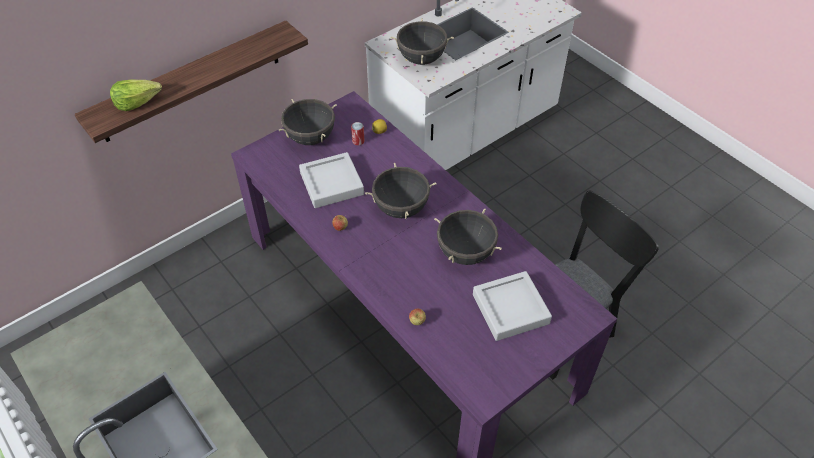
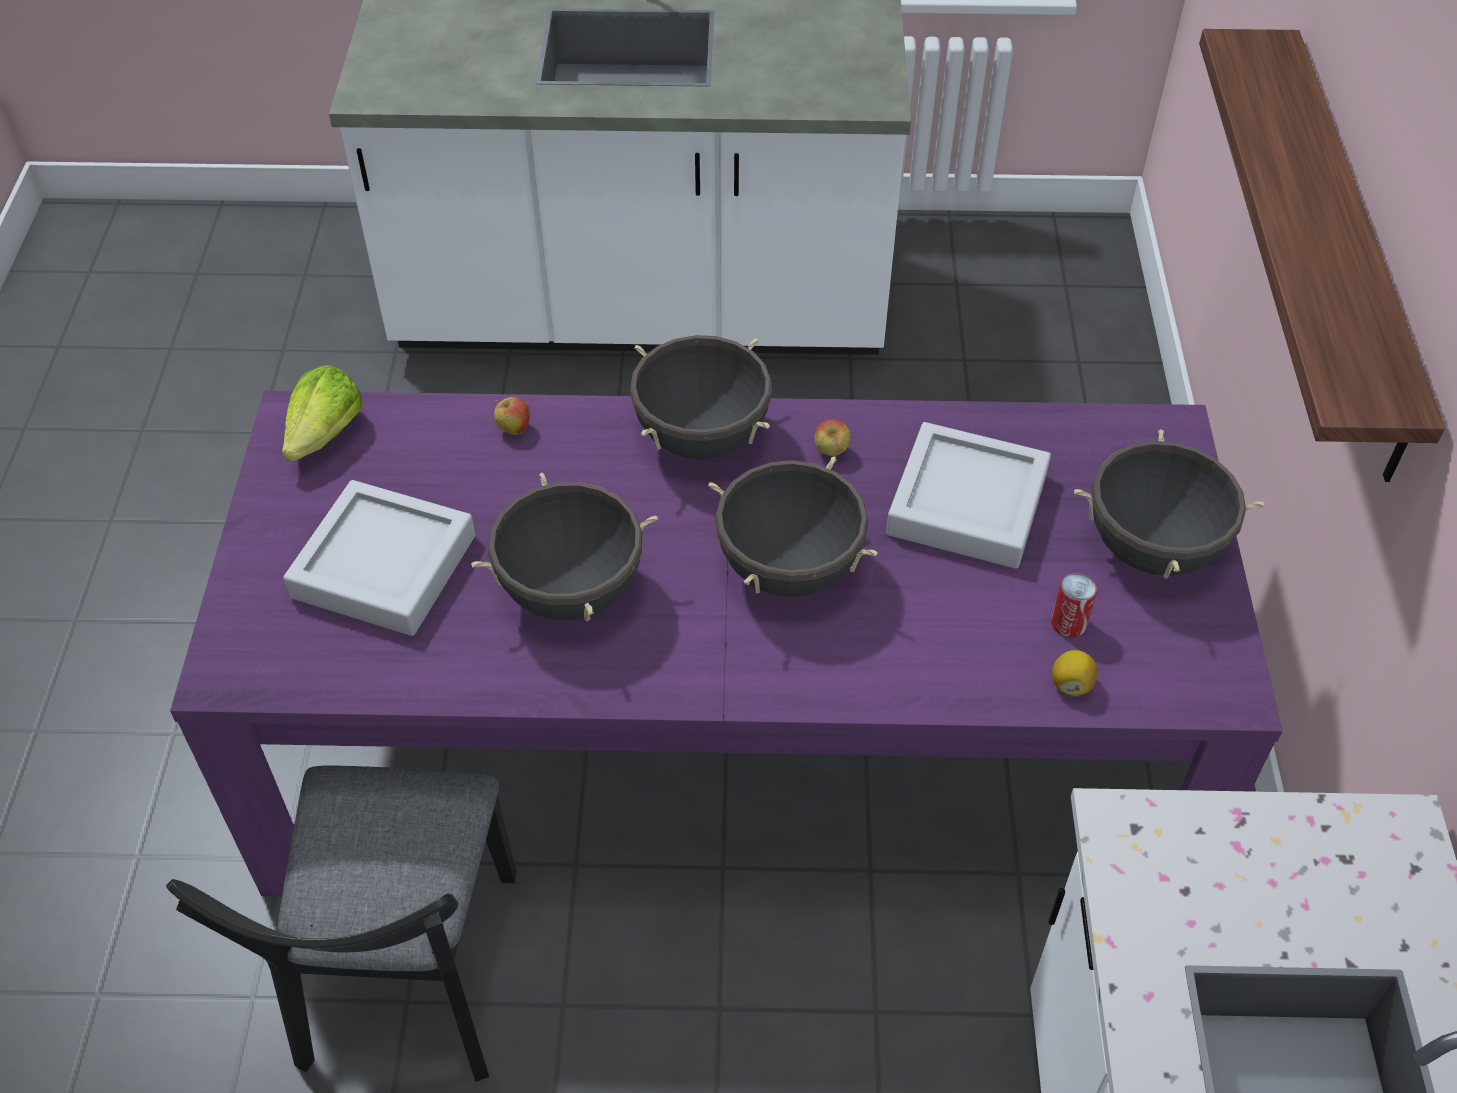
camera: 130 degrees right, 0 degrees up
(137, 102) = (1269, 101): lettuce -> lettuce (326, 434)
(421, 59) = (1251, 879): black cooking pot -> black cooking pot (702, 438)

